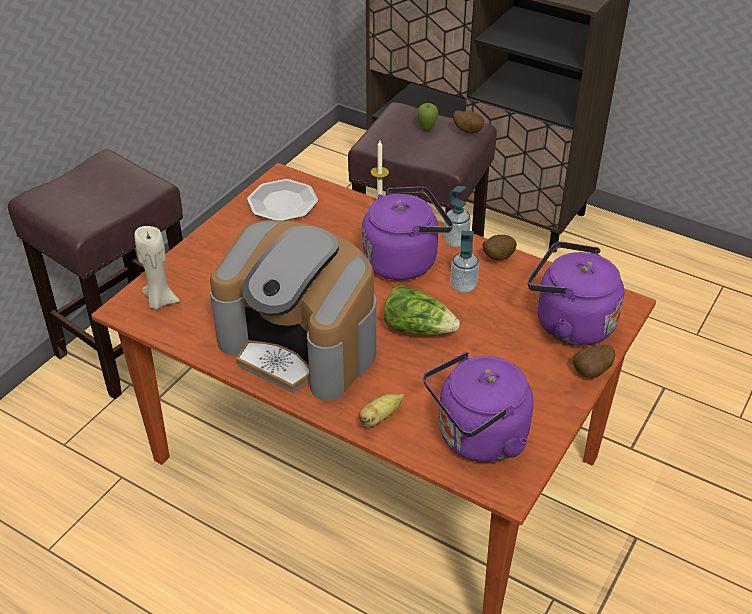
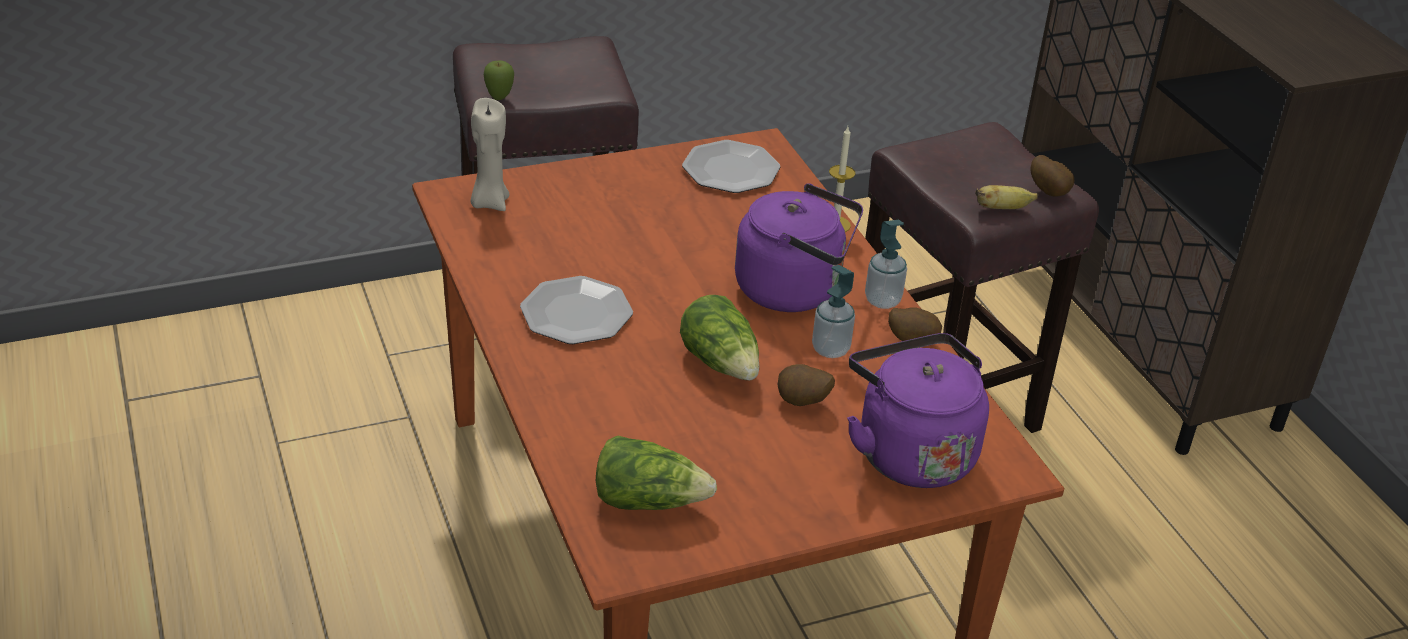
camera: 35 degrees right, 5 degrees down
(301, 345) = (576, 313): coffee machine -> plate
(380, 418) = (571, 423): banana -> banana (1002, 208)
(427, 129) = (1001, 168): apple -> apple (499, 98)
(477, 438) = (648, 500): purple kettle -> lettuce
(592, 373) = (869, 515): potato -> potato (802, 403)

